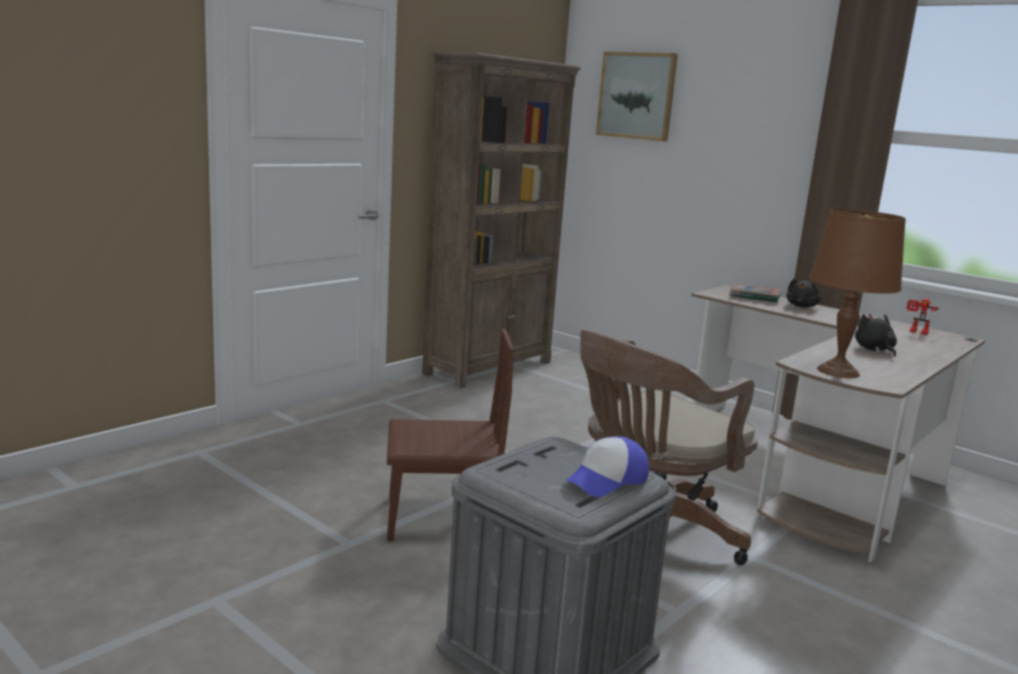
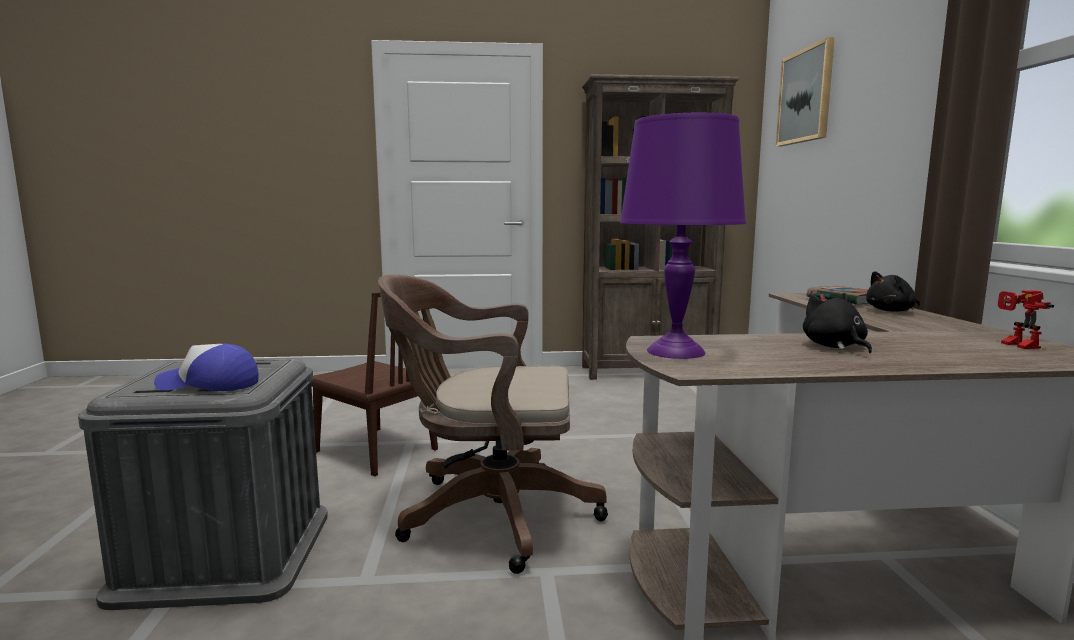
camera: 45 degrees right, 5 degrees down
(838, 371) = (677, 351): brown table lamp -> purple table lamp
(874, 350) = (834, 347): black plush toy -> black plush toy turned 45 degrees counterclockwise

